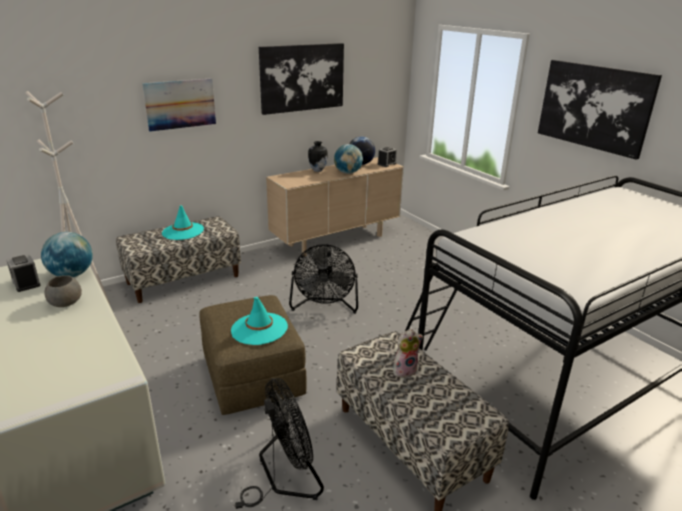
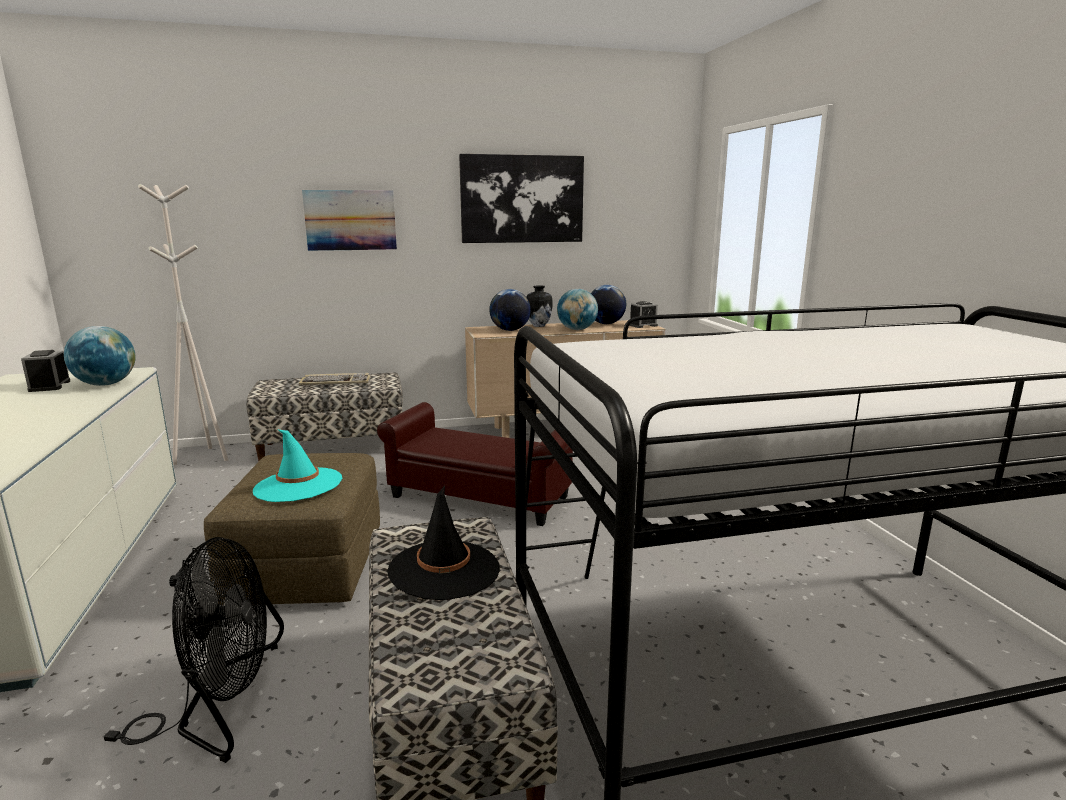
camera: 20 degrees right, 10 degrees down
(65, 302) = (54, 405): grey bowl -> none
(183, 231) = (336, 382): turquoise hat -> keyboard
(303, 177) = (510, 330): none -> globe
(322, 304) = (480, 497): black fan -> brown ottoman
(404, 370) = (444, 570): plush toy -> black hat
(594, 107) = (927, 195): picture -> none

